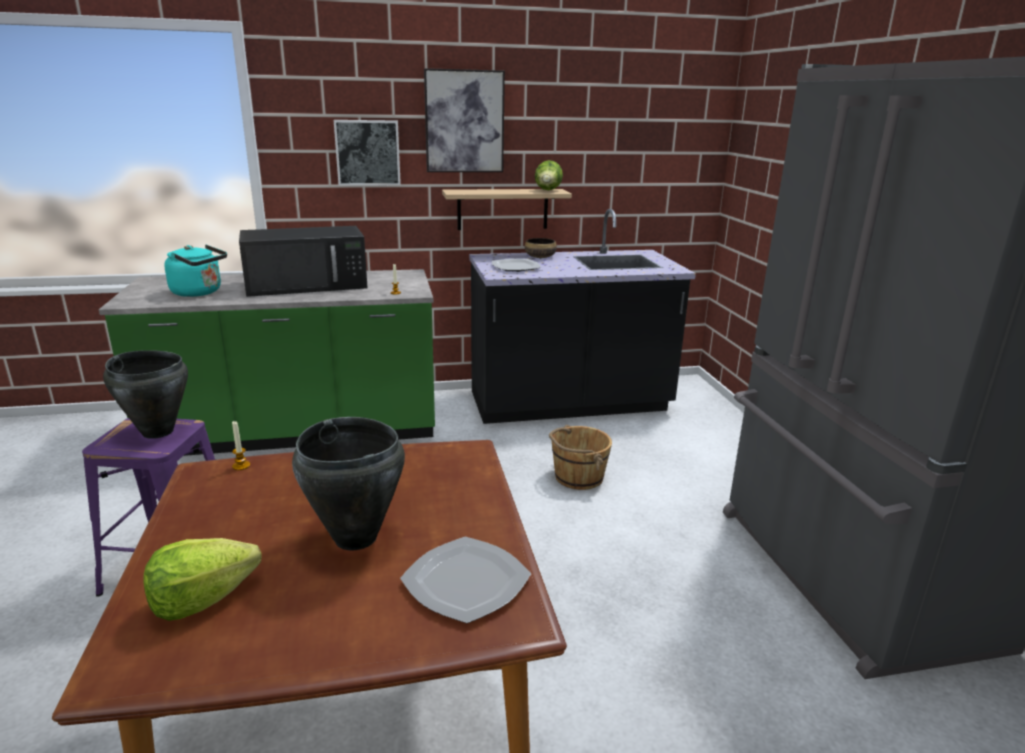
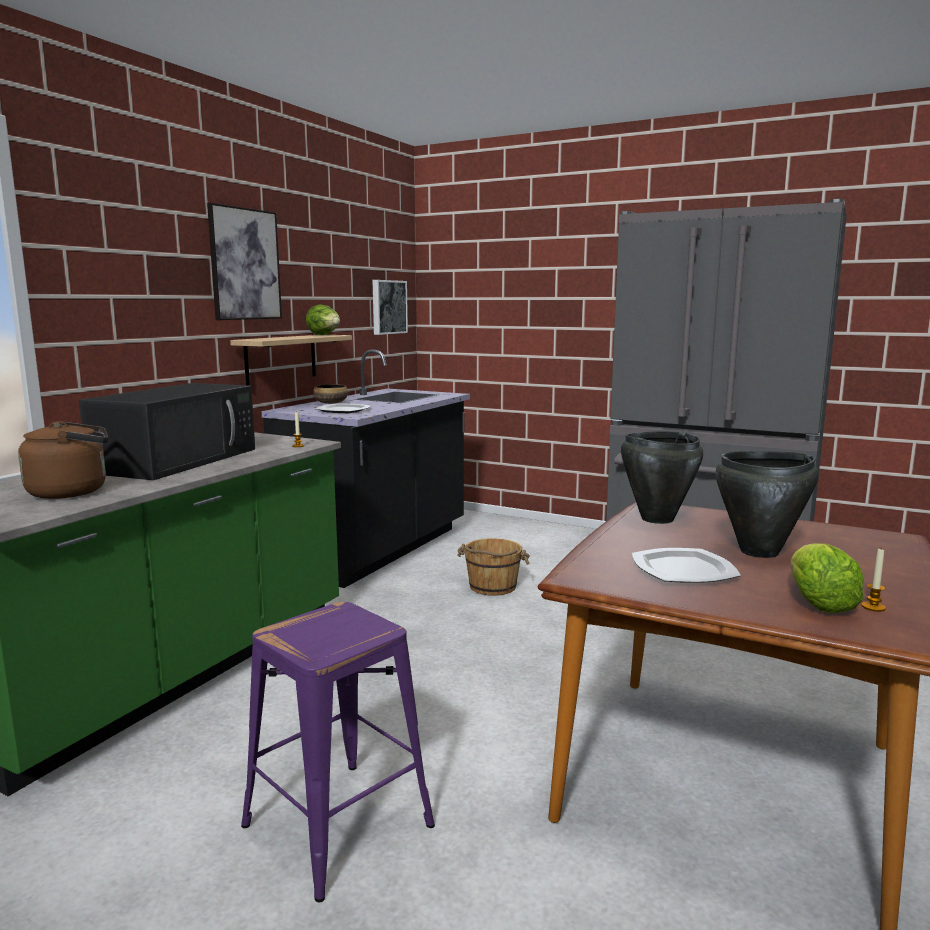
camera: 50 degrees left, 10 degrees down
(158, 431) = (331, 624): black cooking pot -> black cooking pot (656, 519)
(199, 293) = (73, 492): turquoise kettle -> brown kettle
(241, 466) = (583, 564): candle -> candle (873, 607)
(367, 152) = (157, 298): picture -> picture (388, 307)
(464, 582) = (844, 539): plate -> plate (683, 570)

